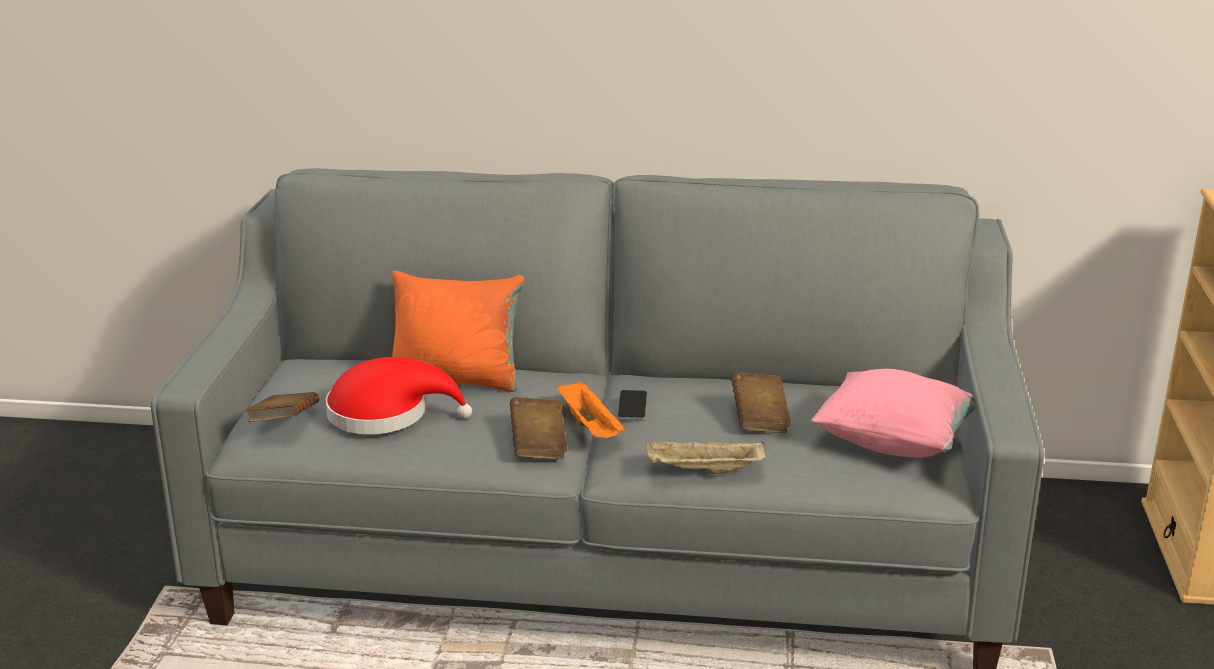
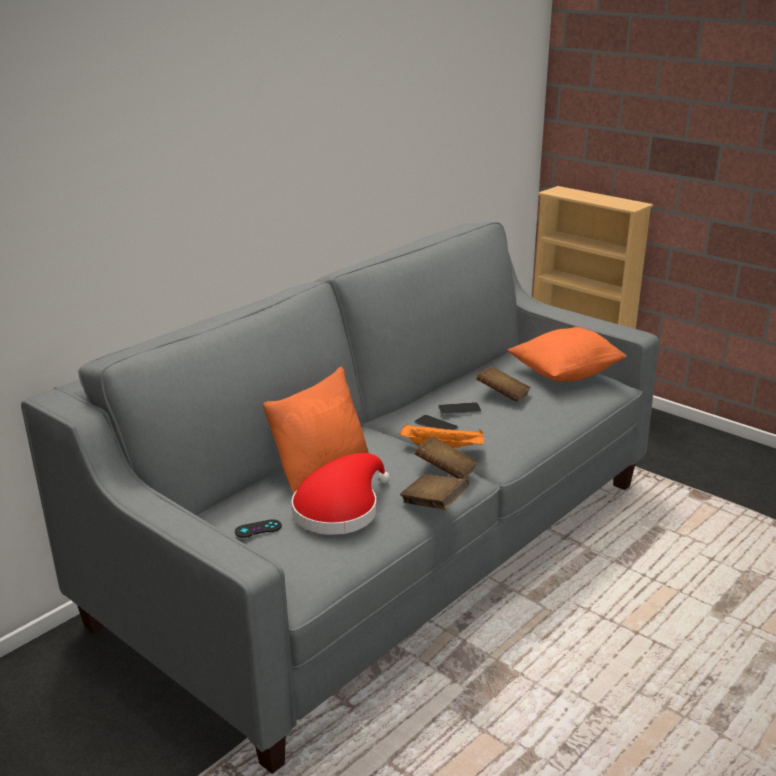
camera: 55 degrees left, 0 degrees up
(284, 423) = (297, 557): brown book -> brown book (434, 504)
(313, 390) = (258, 529): none -> black game controller
(686, 405) = (459, 409): none -> phone
(704, 471) = (541, 432): beige tray -> none
(894, 442) = (565, 374): pink pillow -> orange pillow

